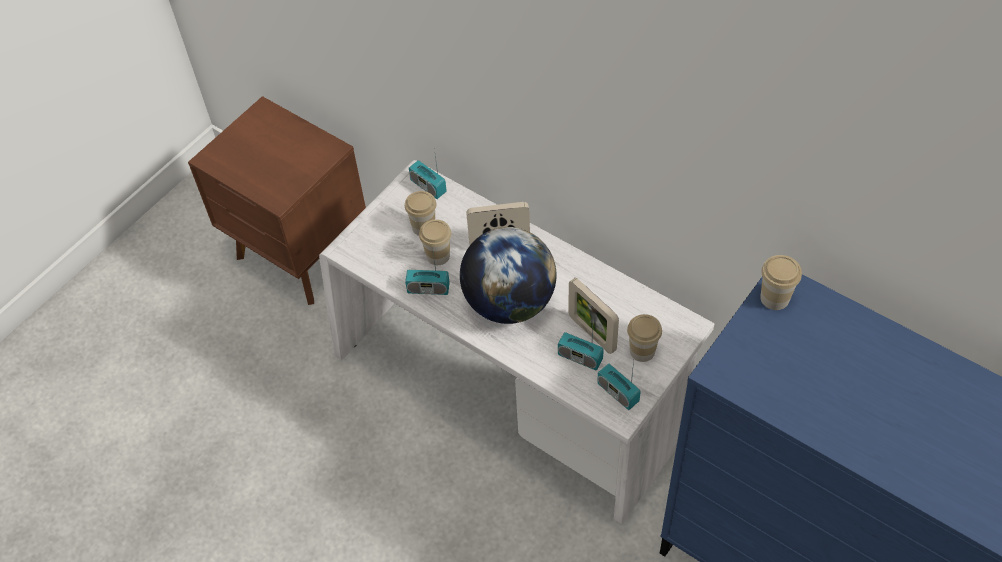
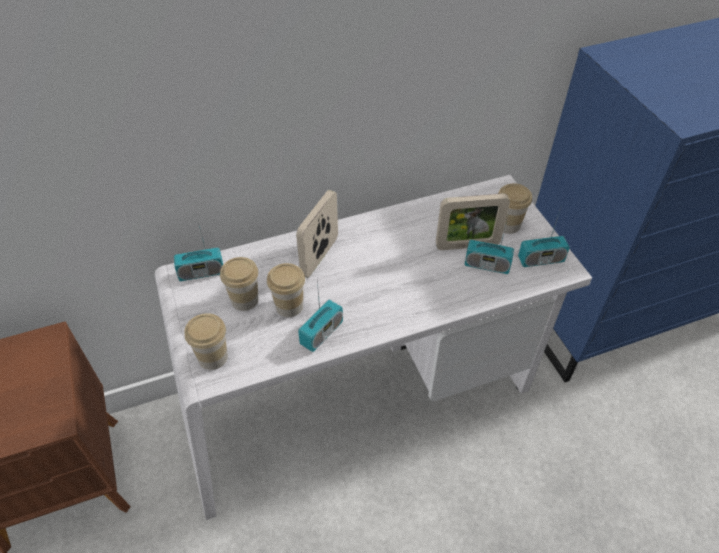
camera: 60 degrees left, 5 degrees down
(509, 302) = (389, 282): globe -> none
(580, 357) = (487, 265): radio -> radio turned 45 degrees clockwise
(774, 298) = (621, 63): cup -> cup (213, 357)

